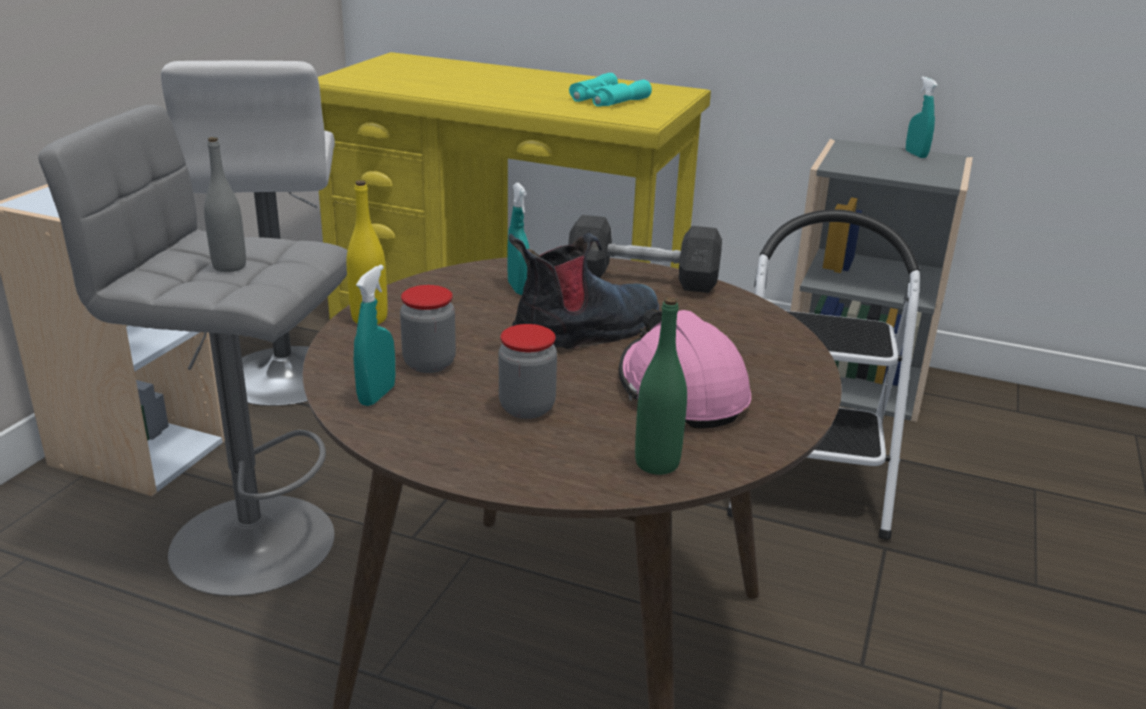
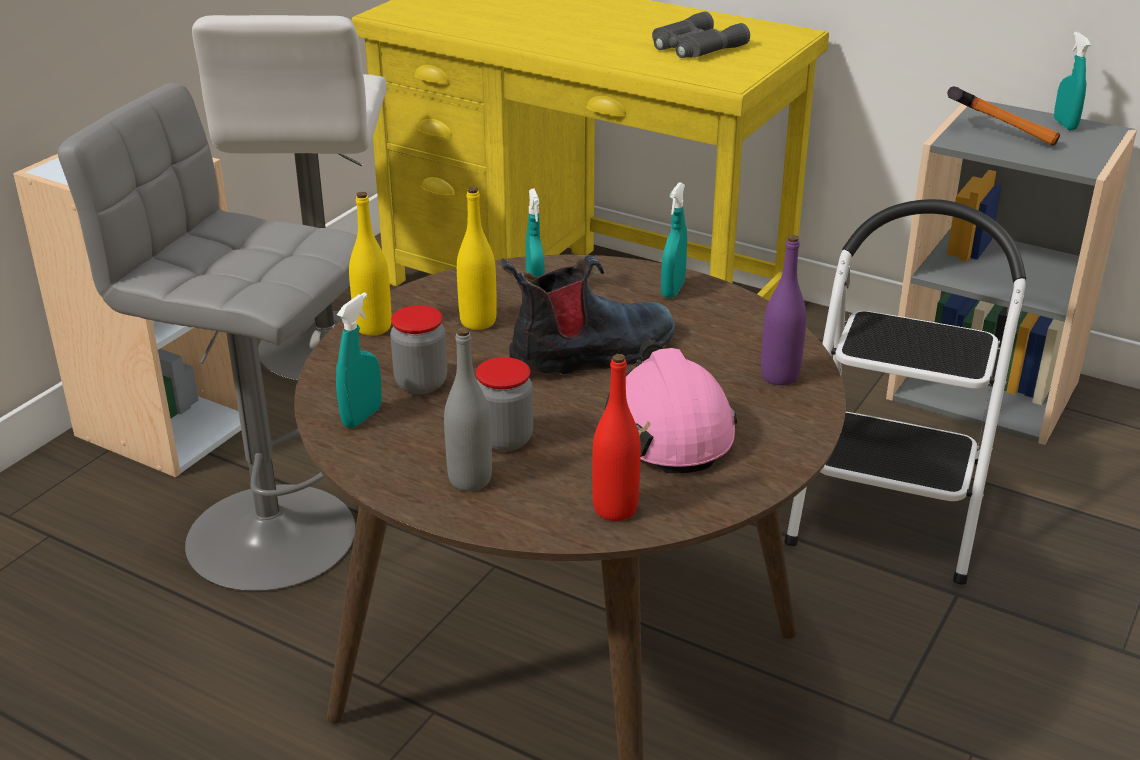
camera: 10 degrees right, 5 degrees up
(229, 266) = (244, 258): grey bottle -> grey bottle (470, 479)
(470, 310) = (478, 322): none -> yellow bottle
(605, 99) = (695, 47): turquoise binoculars -> grey binoculars
(642, 279) = (673, 290): grey dumbbell -> turquoise spray bottle
(657, 463) = (615, 508): green bottle -> red bottle
(766, 342) = (779, 376): none -> purple bottle
(869, 160) = (1001, 133): none -> hammer

